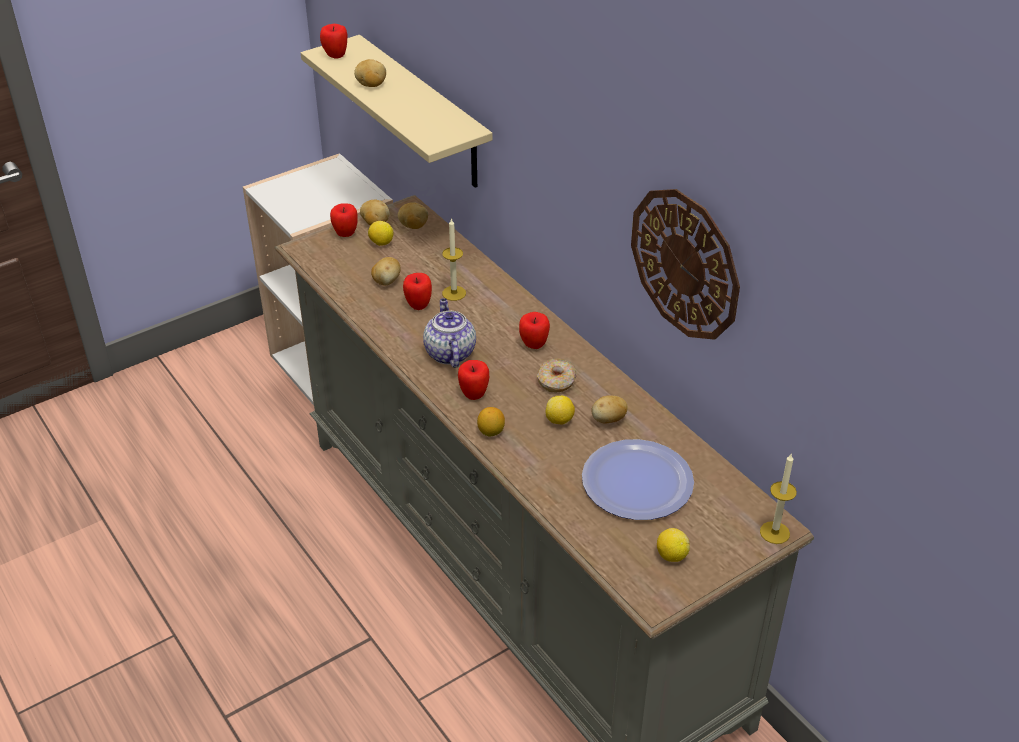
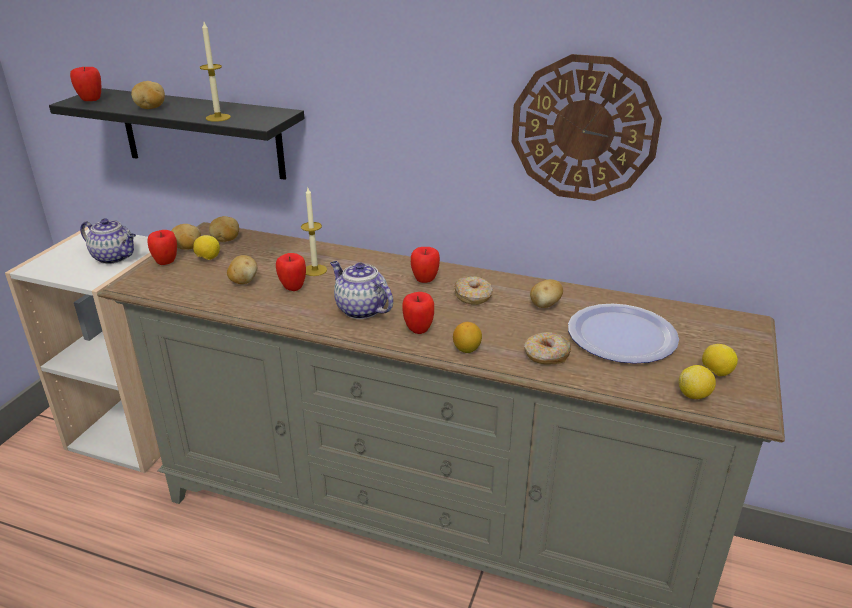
camera: 35 degrees left, 10 degrees down
(333, 202) = (115, 257): none -> teapot
(423, 113) = (201, 133): beige shelf -> black shelf
(548, 468) = (546, 355): none -> donut
(559, 420) = (510, 320): lemon -> lemon (694, 395)
(774, 532) = (753, 326): candle -> candle (218, 117)

